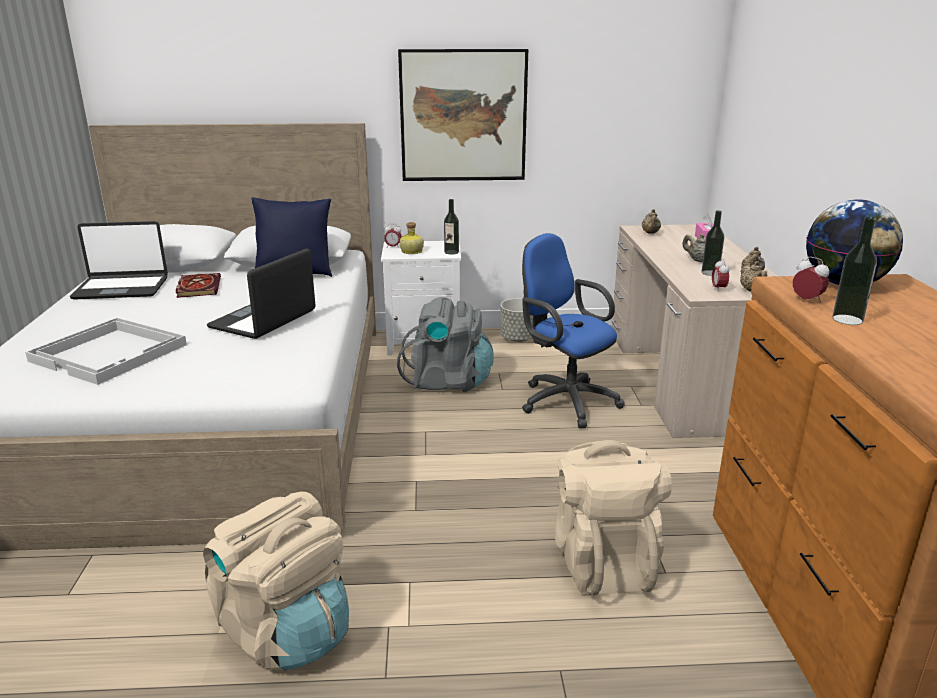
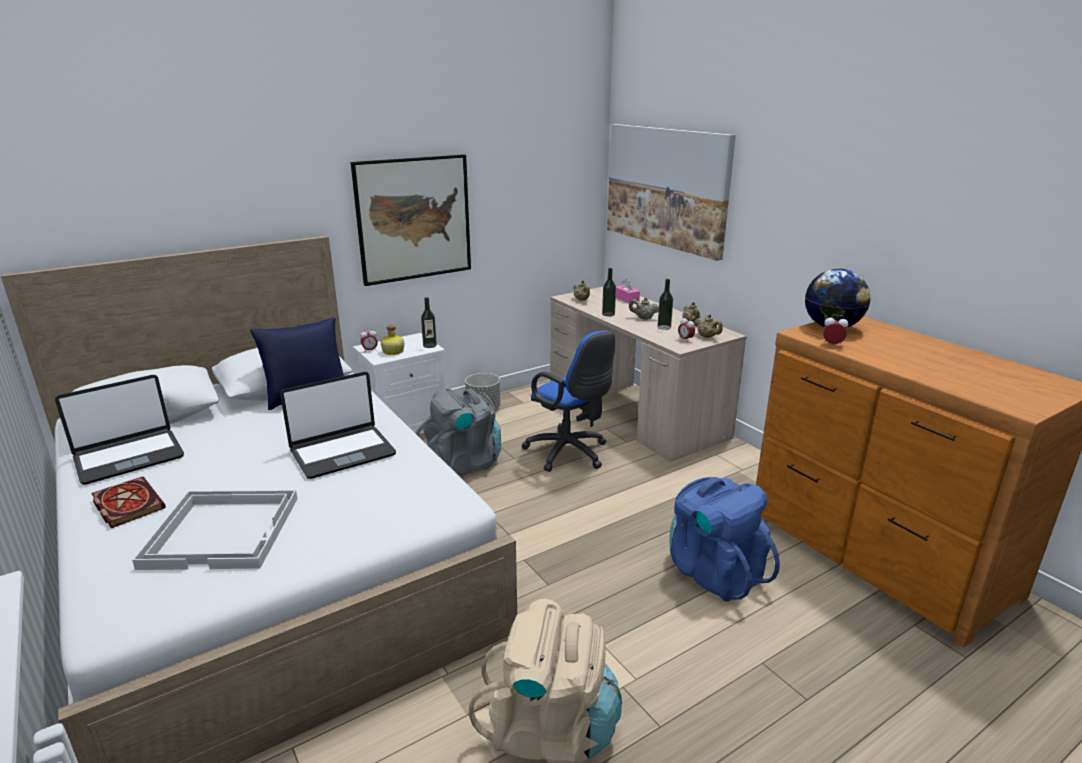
camera: 30 degrees left, 0 degrees up
(198, 287) = (221, 435): book -> book (126, 504)
(264, 320) = (342, 452): laptop -> laptop turned 120 degrees counterclockwise
(564, 400) = (570, 454): blue office chair -> blue office chair turned 150 degrees counterclockwise
(603, 561) = (714, 572): beige backpack -> blue backpack
(766, 100) = (666, 187): none -> picture
(847, 320) = (872, 354): bottle -> bottle (608, 314)

